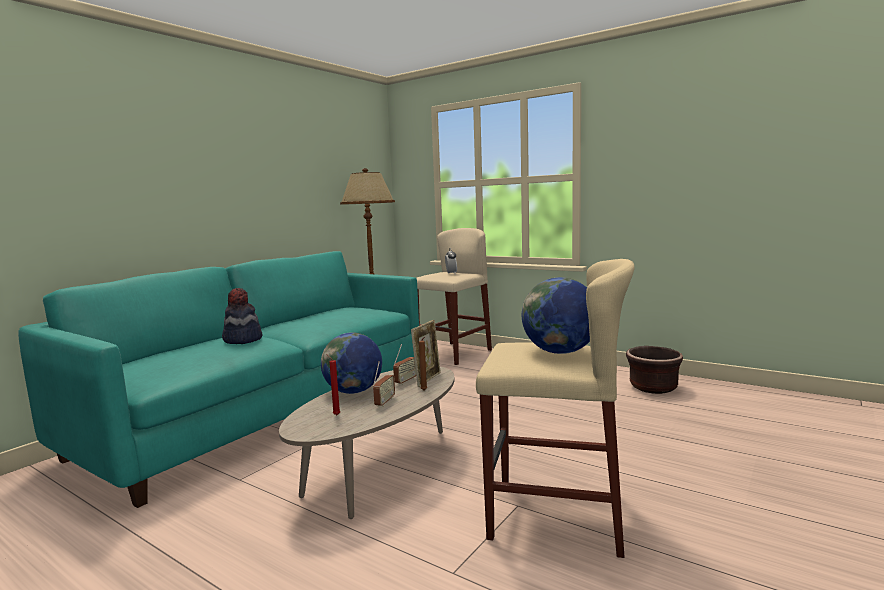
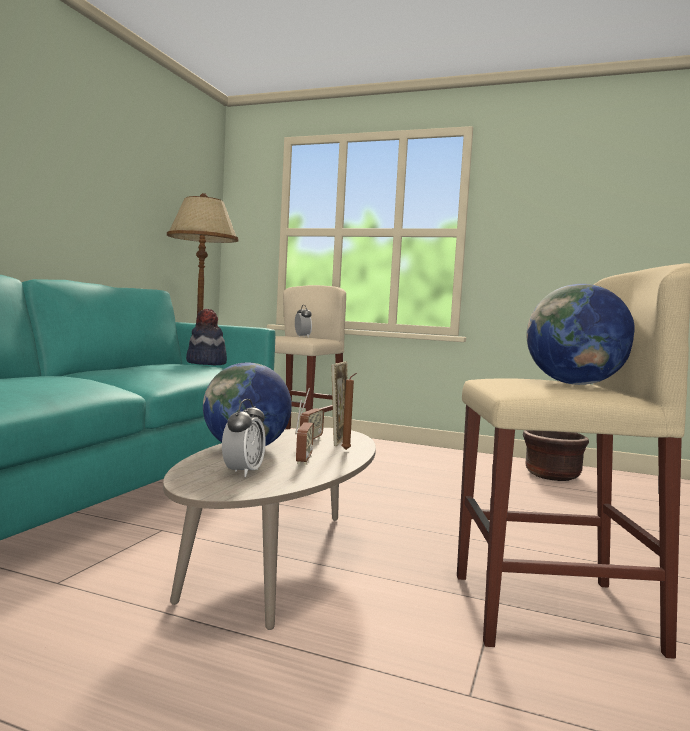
camera: 15 degrees left, 5 degrees down
(242, 340) = (55, 377): hat -> hat (206, 363)
(335, 415) = (243, 472): red candle -> alarm clock

